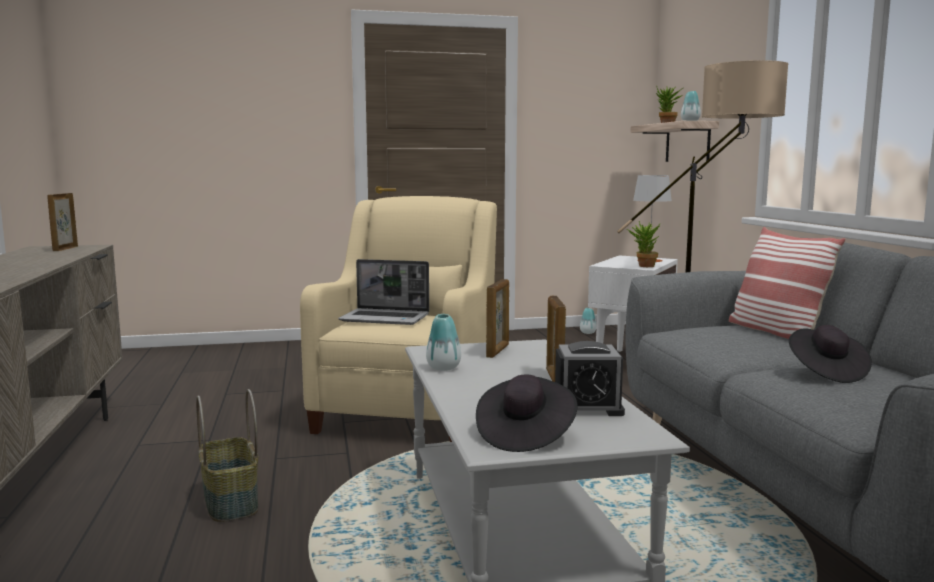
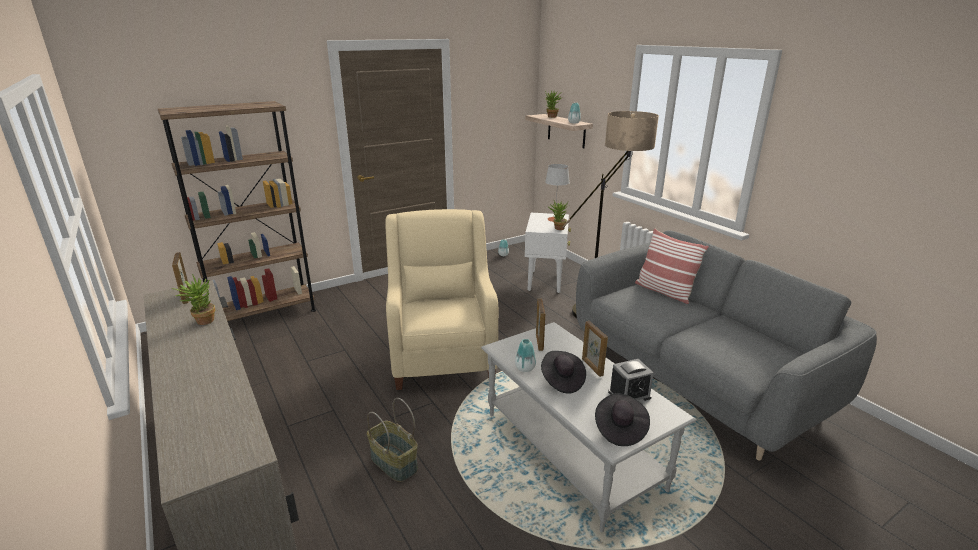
camera: 20 degrees left, 15 degrees up
(48, 259) = (202, 321): none -> potted plant
(221, 351) = (264, 314): none -> brown bookcase
(386, 318) = (435, 309): laptop -> none
(826, 372) = (714, 334): black hat -> black hat (562, 380)

